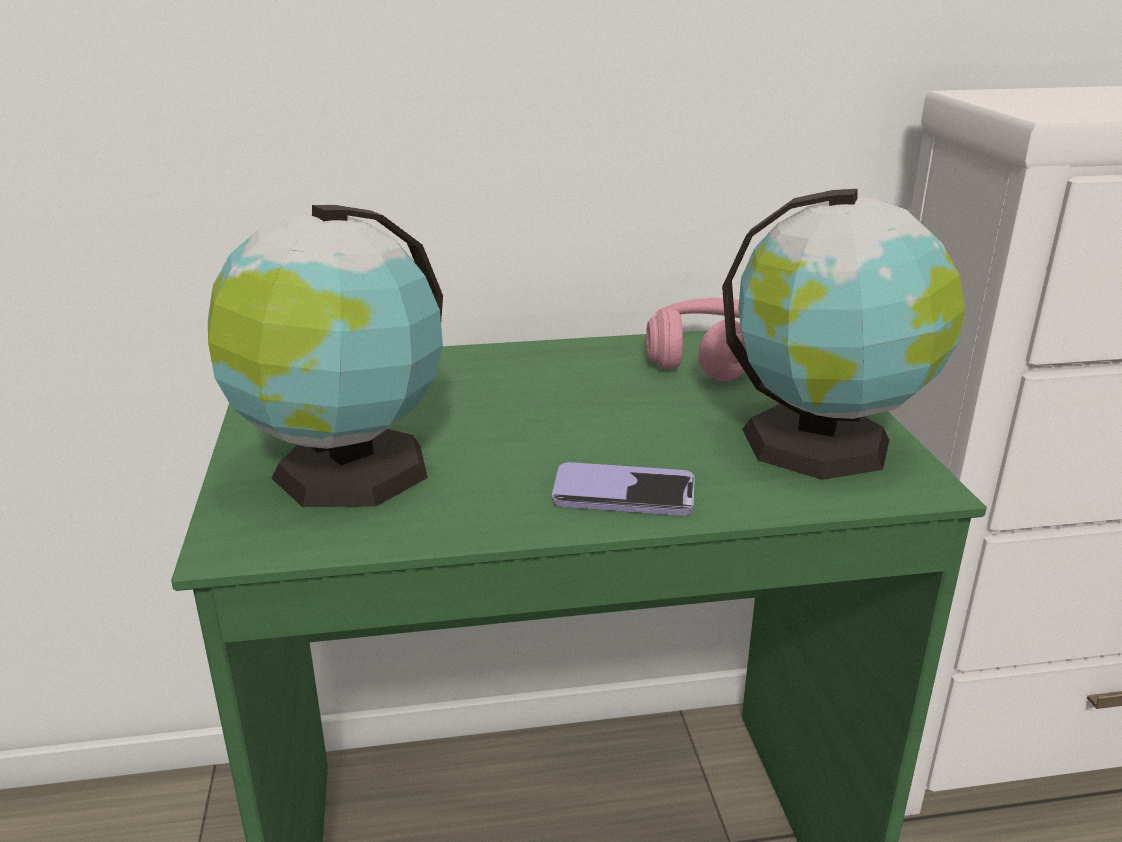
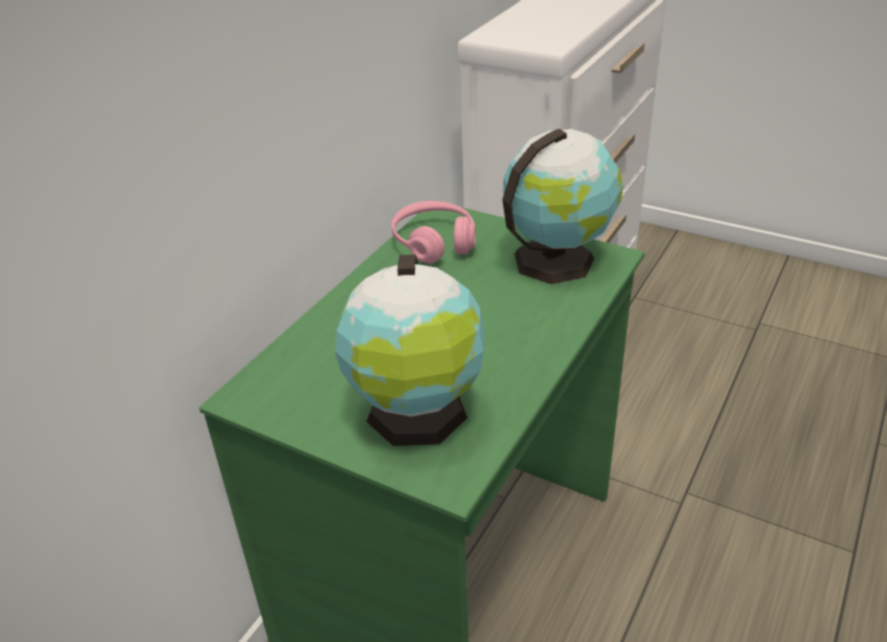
camera: 50 degrees left, 10 degrees up
(623, 493) = (539, 335): phone -> none

